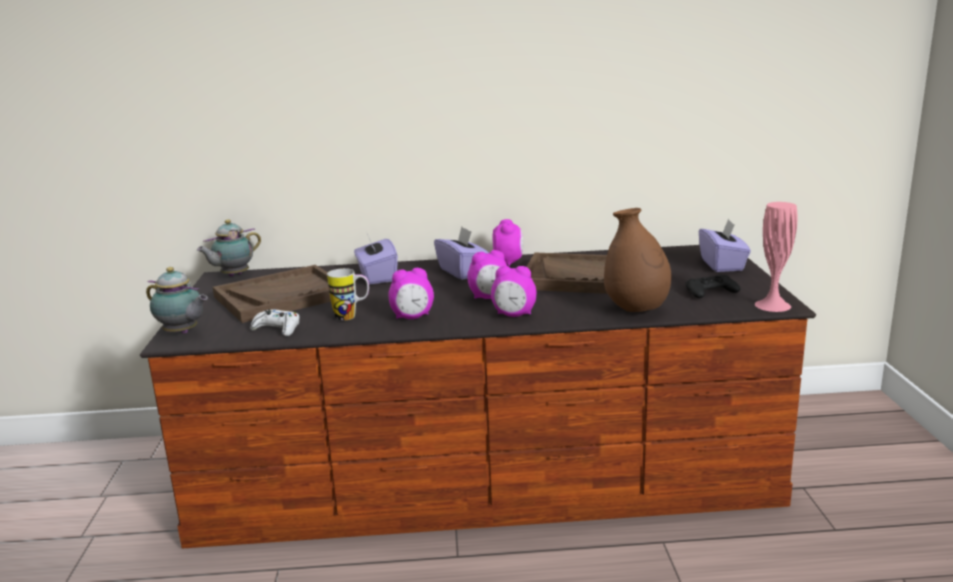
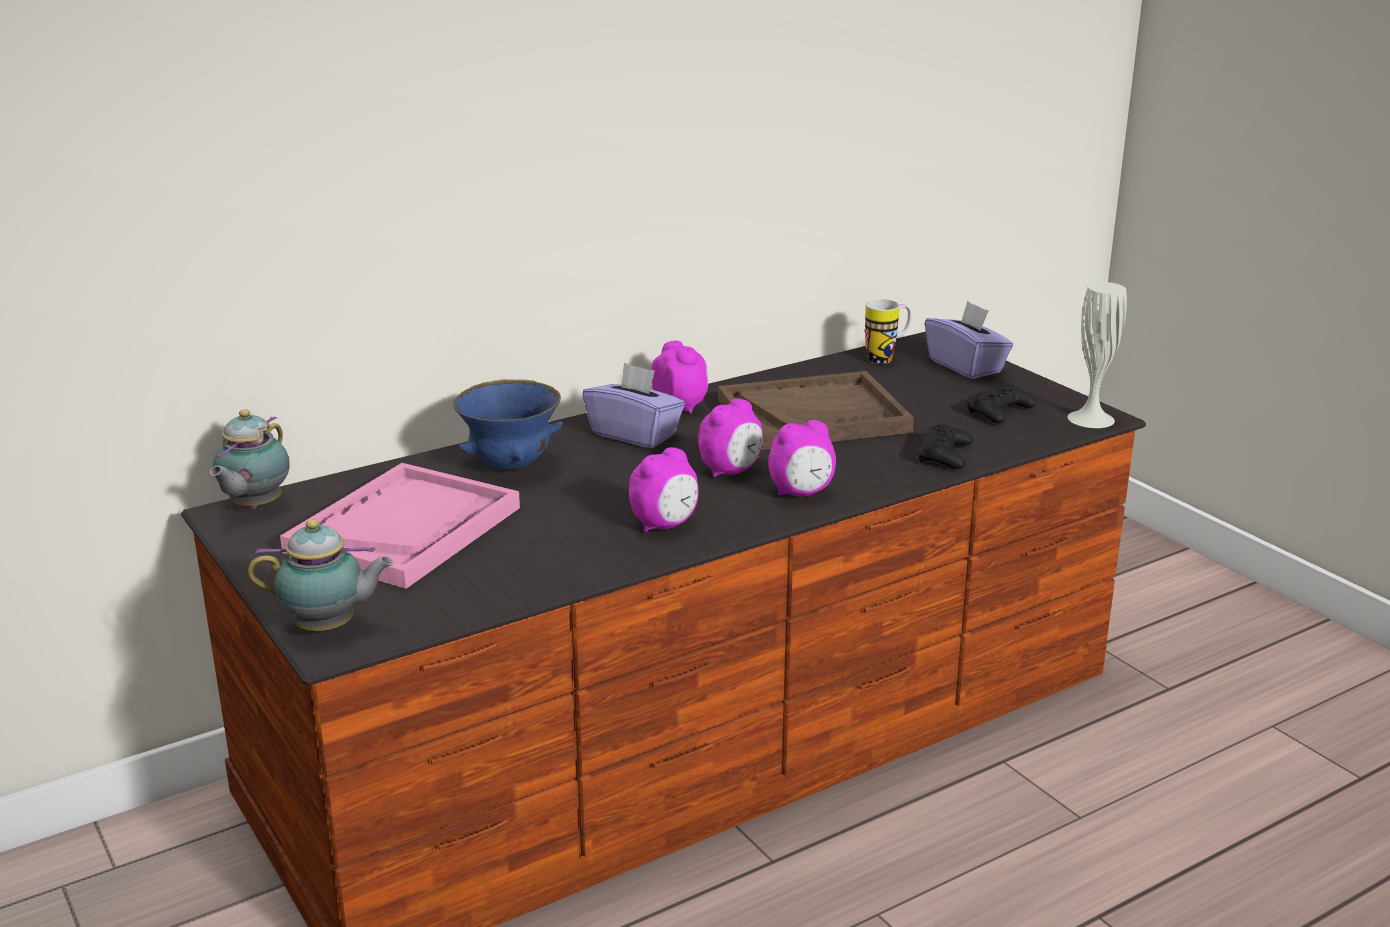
camera: 30 degrees left, 5 degrees up
(277, 329) = (482, 586): white game controller -> none
(282, 296) = (404, 529): brown tray -> pink tray
(352, 317) = (572, 542): mug -> mug (886, 358)
(377, 276) = (511, 465): purple tissue box -> blue bowl
(636, 309) = (945, 454): brown vase -> black game controller
(772, 305) = (1091, 419): pink vase -> white vase

